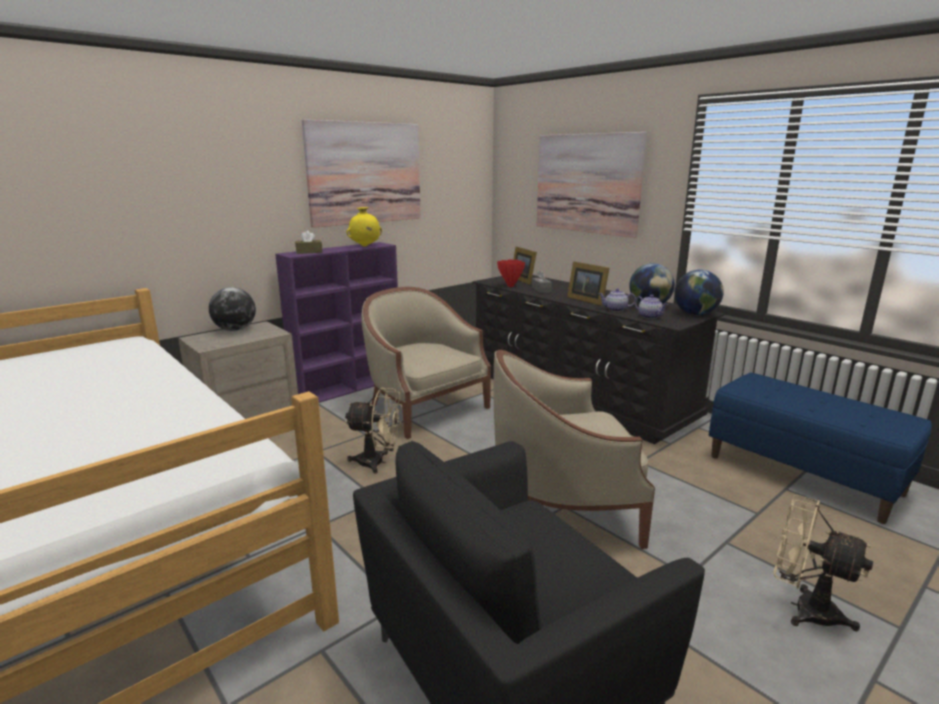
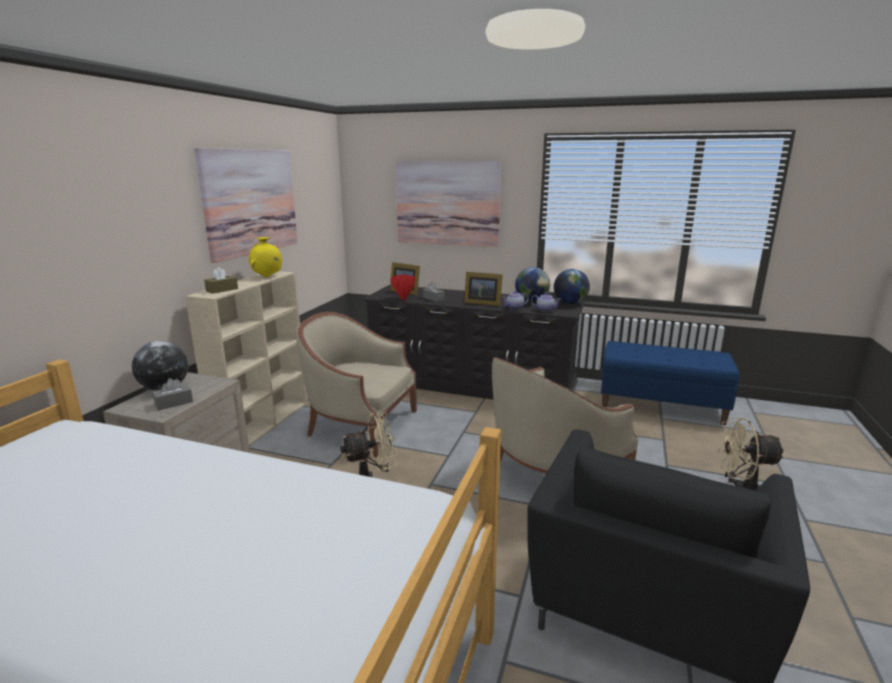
camera: 30 degrees left, 0 degrees up
(225, 341) = (174, 403): none -> grey tissue box
(349, 387) = (263, 423): purple bookcase -> beige bookcase

